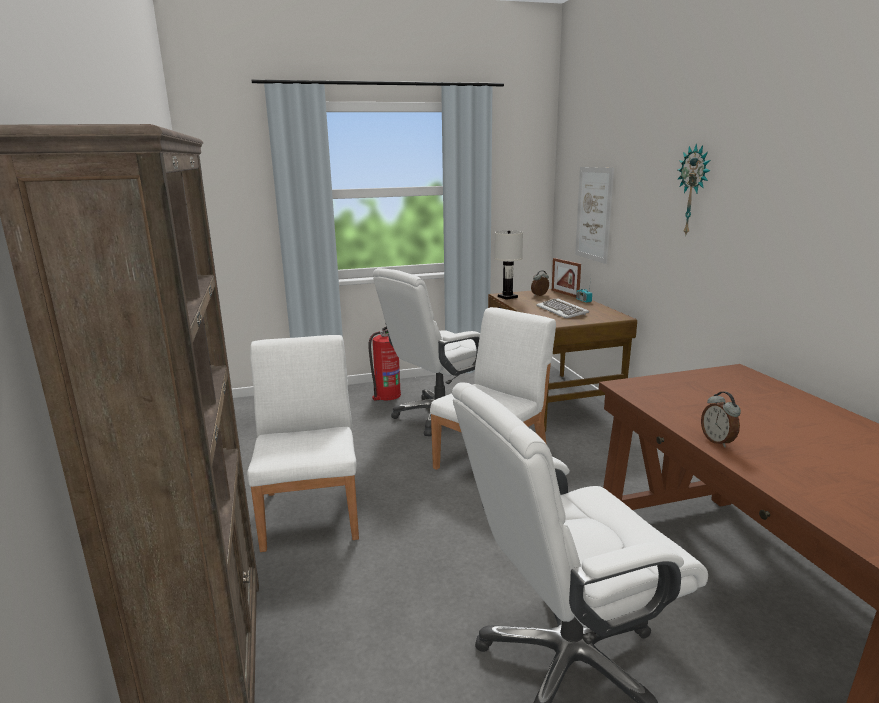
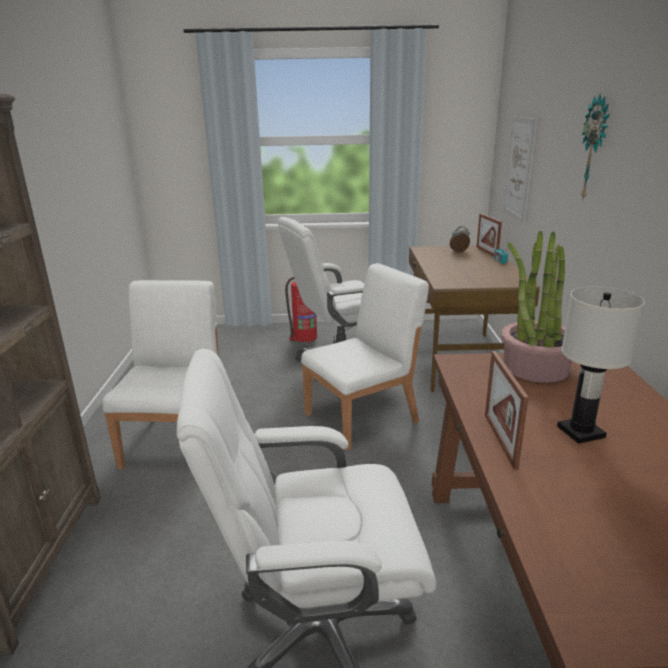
camera: 15 degrees right, 5 degrees up
(507, 297) = (424, 251): white table lamp -> white table lamp (580, 431)
(562, 311) = (467, 271): keyboard -> none
(694, 383) = (535, 368): none -> potted plant
(718, 441) = (500, 440): alarm clock -> picture frame

